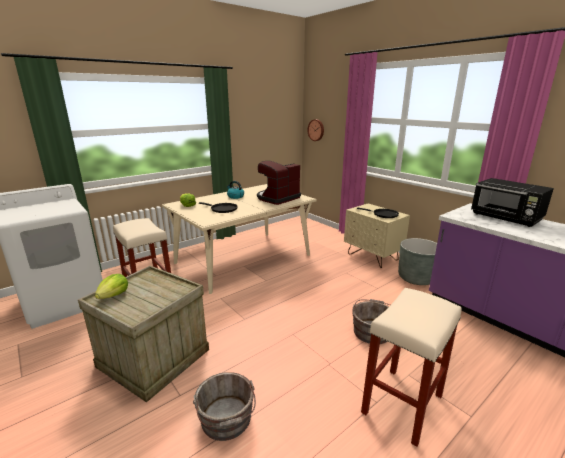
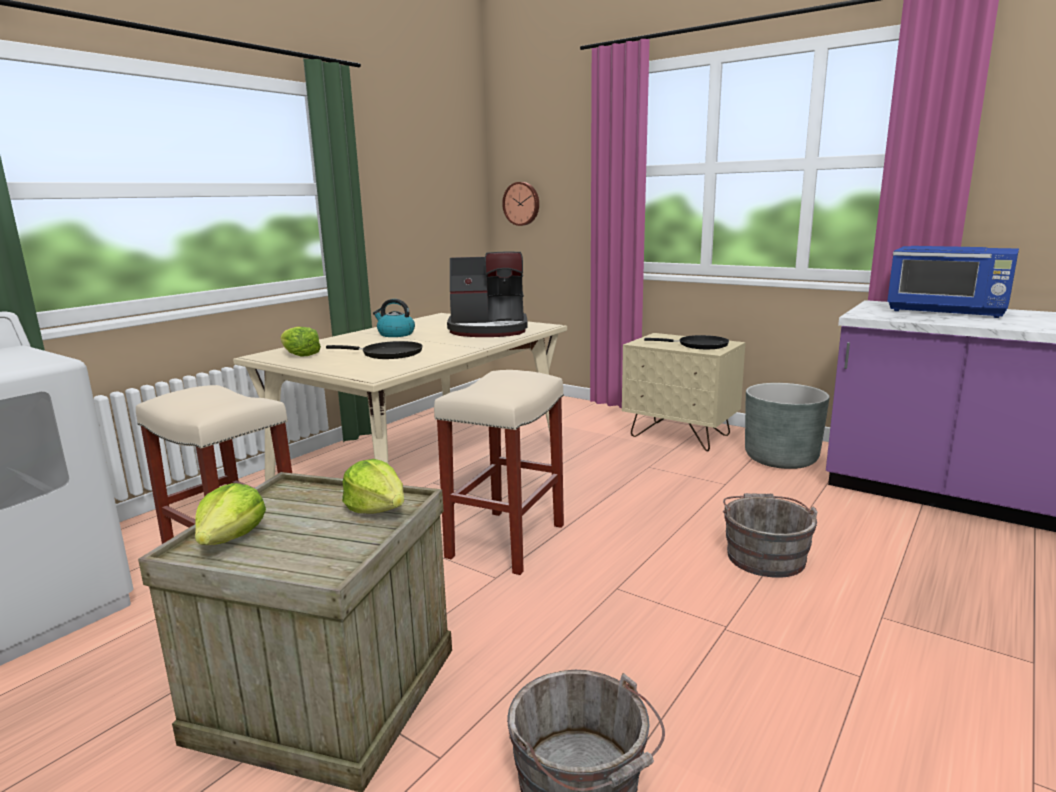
camera: 15 degrees left, 5 degrees down
(173, 290) = (377, 508): none -> lettuce
(277, 198) = (489, 330): coffee machine -> coffee machine turned 120 degrees counterclockwise
(402, 405) = (909, 670): beige stool -> beige stool (506, 542)
(506, 218) = (948, 311): black microwave -> blue microwave

